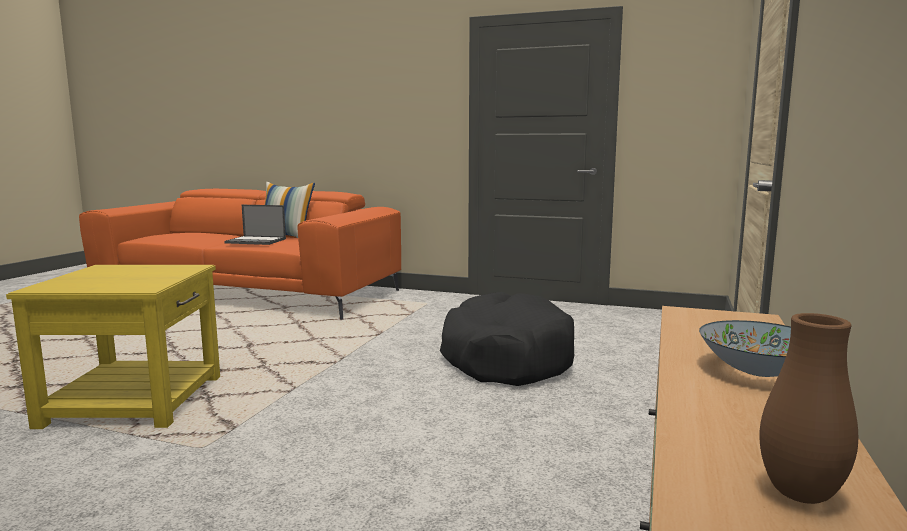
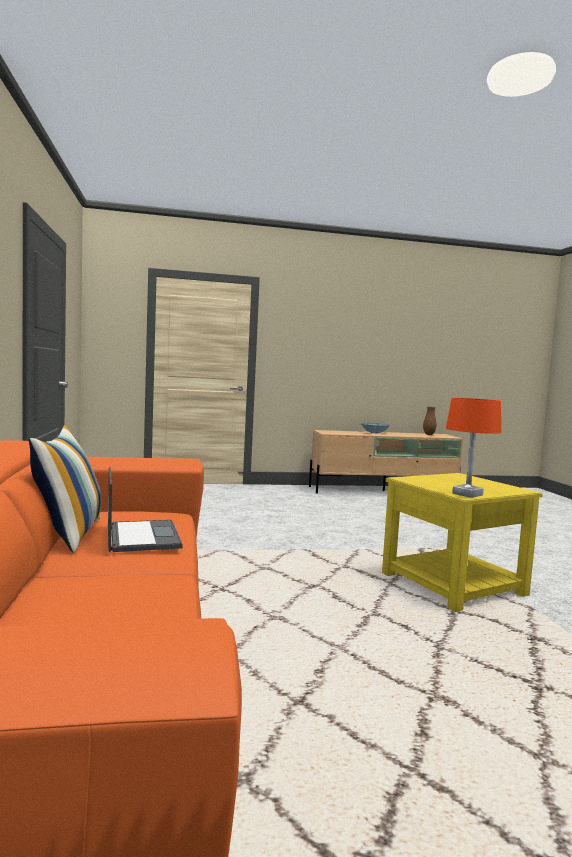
camera: 120 degrees left, 5 degrees down
(98, 268) = (468, 494): none -> orange table lamp
(506, 358) = (234, 515): black dog bed -> none

